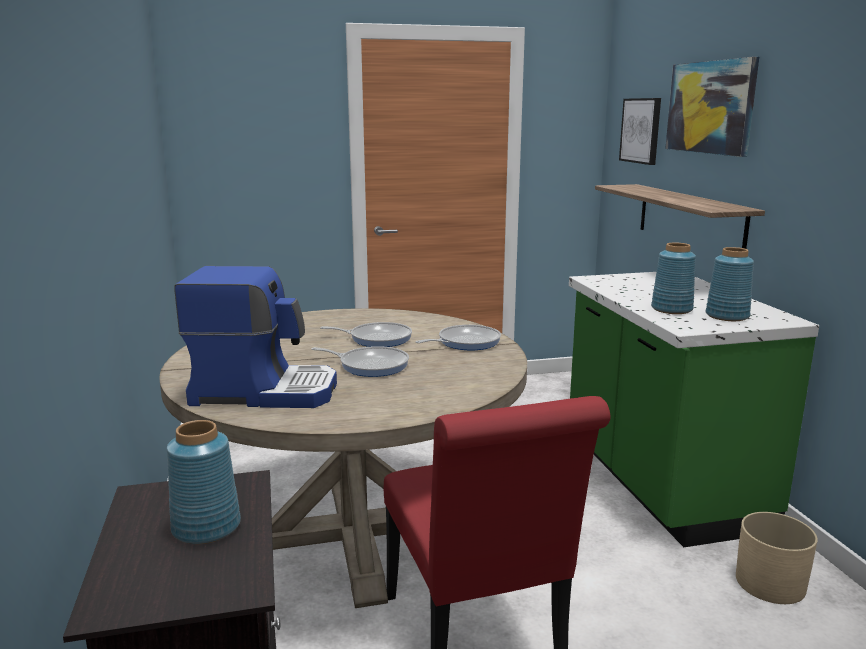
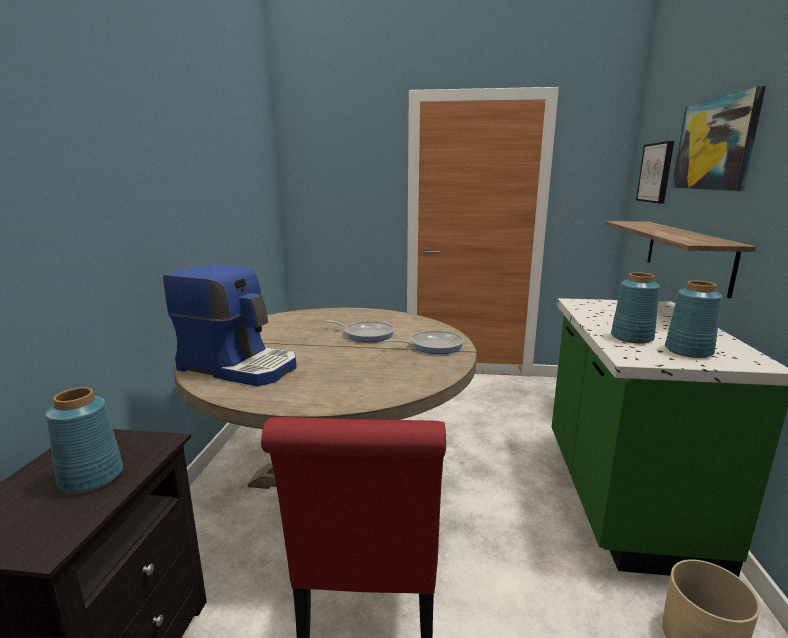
camera: 20 degrees right, 0 degrees up
(370, 365) = (338, 356): frying pan -> none

